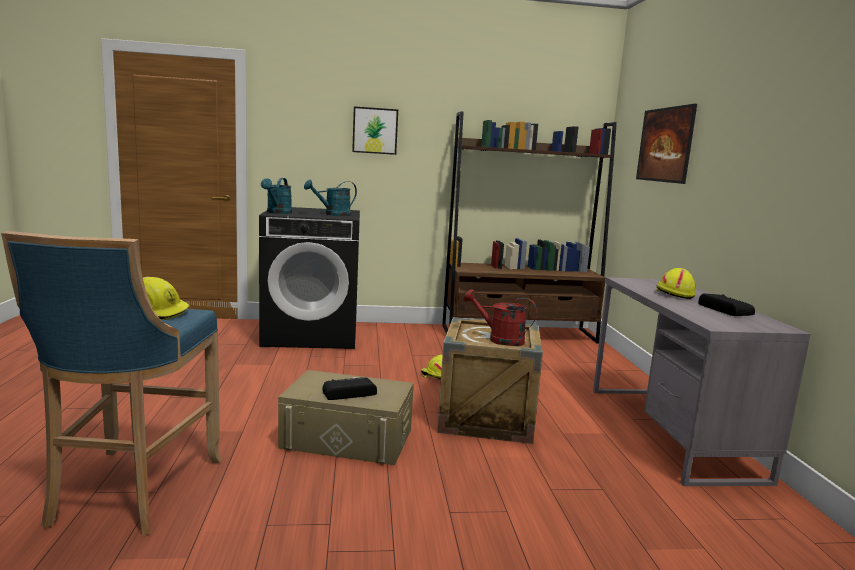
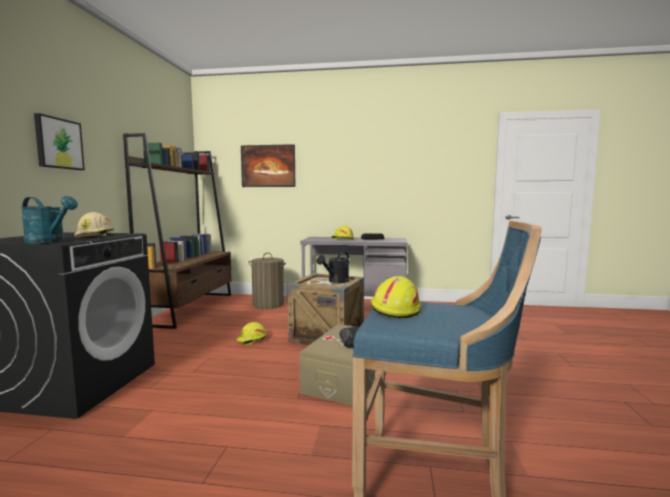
camera: 75 degrees left, 5 degrees down
(333, 214) = (95, 235): turquoise watering can -> beige hard hat
(499, 339) = (336, 281): red watering can -> black watering can
(585, 368) = (268, 304): none -> laundry basket

